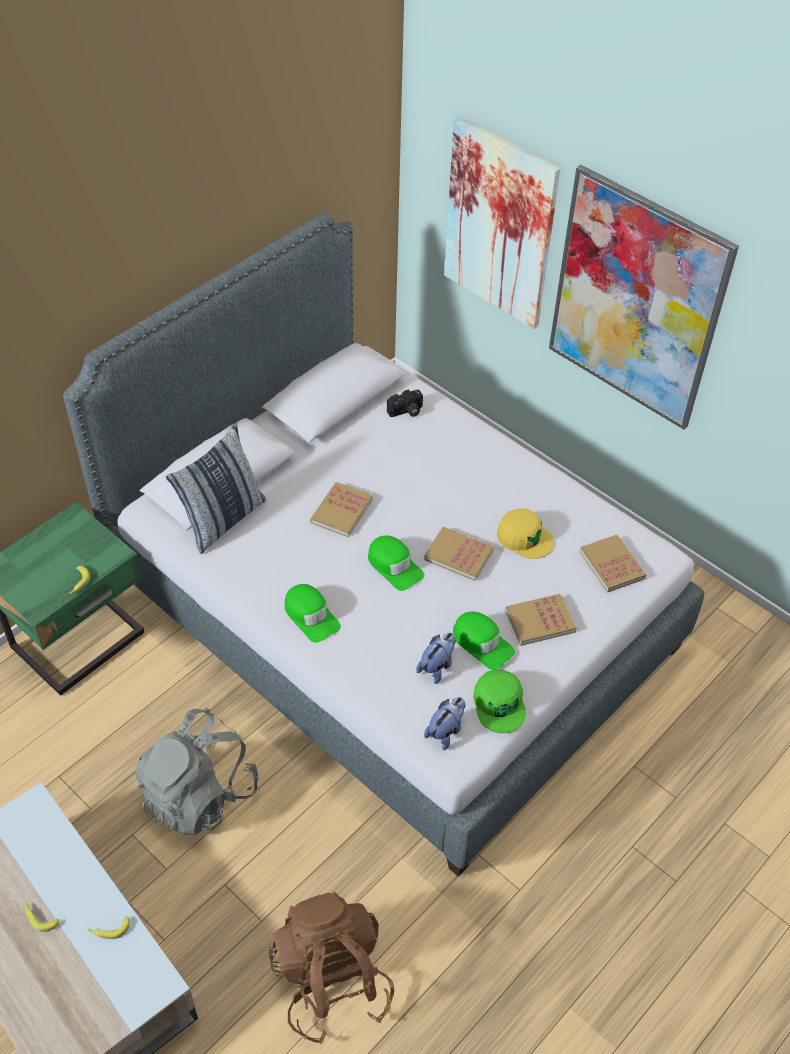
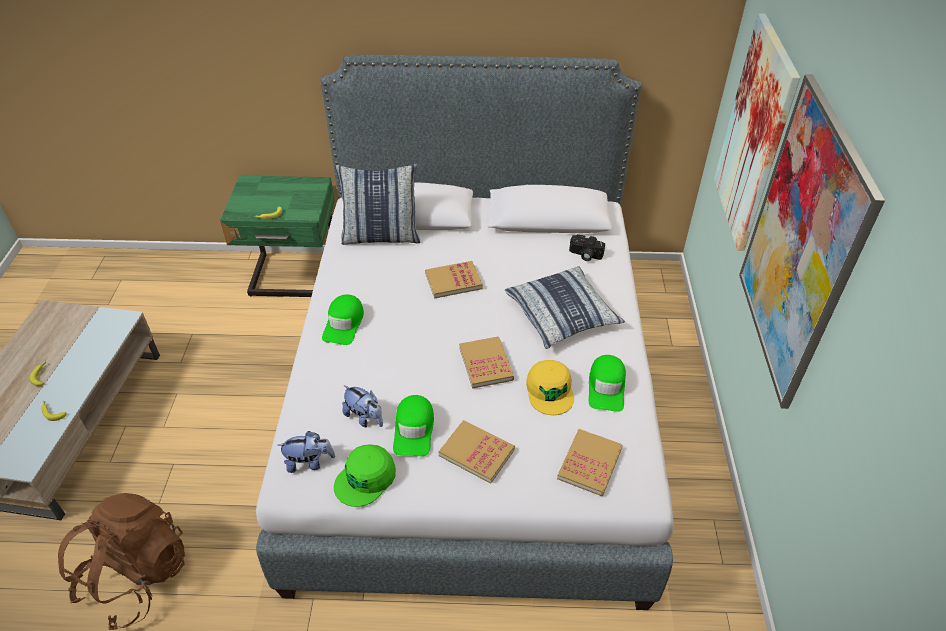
camera: 50 degrees right, 5 degrees down
(199, 794) = (232, 404): grey backpack -> none
(394, 566) = (435, 336): green cap -> green cap (606, 387)
(437, 666) = (365, 417): plush toy -> plush toy turned 45 degrees clockwise
(456, 474) = (562, 315): none -> pillow

